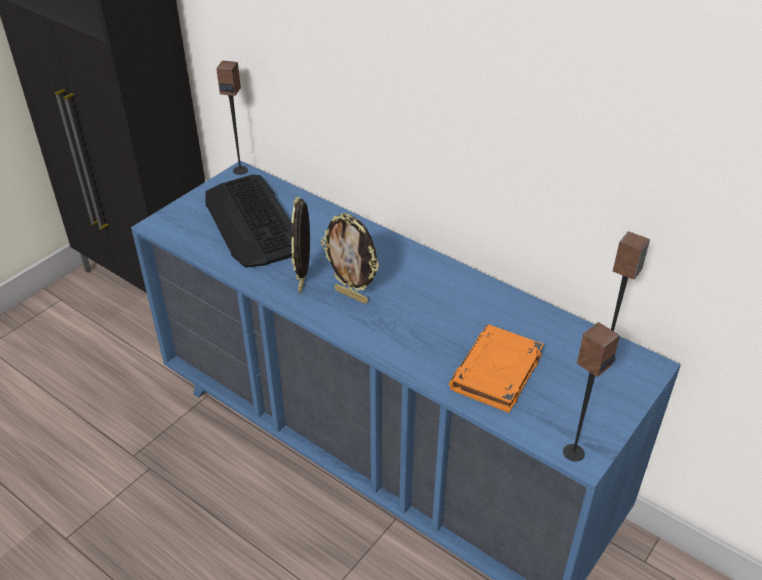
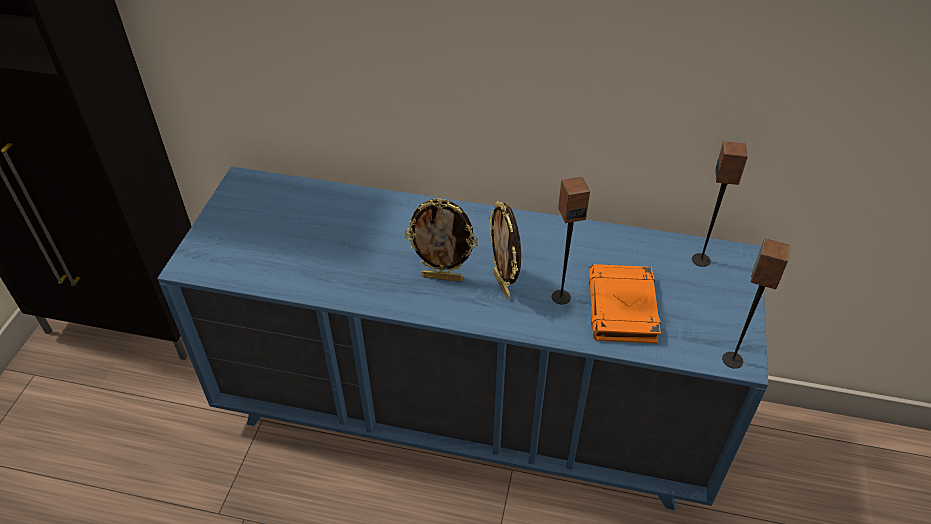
camera: 25 degrees left, 5 degrees up
(240, 170) = (239, 177): speaker -> speaker (561, 297)
(252, 222) = (290, 230): keyboard -> none
(304, 282) = (386, 279): picture frame -> picture frame (503, 285)

